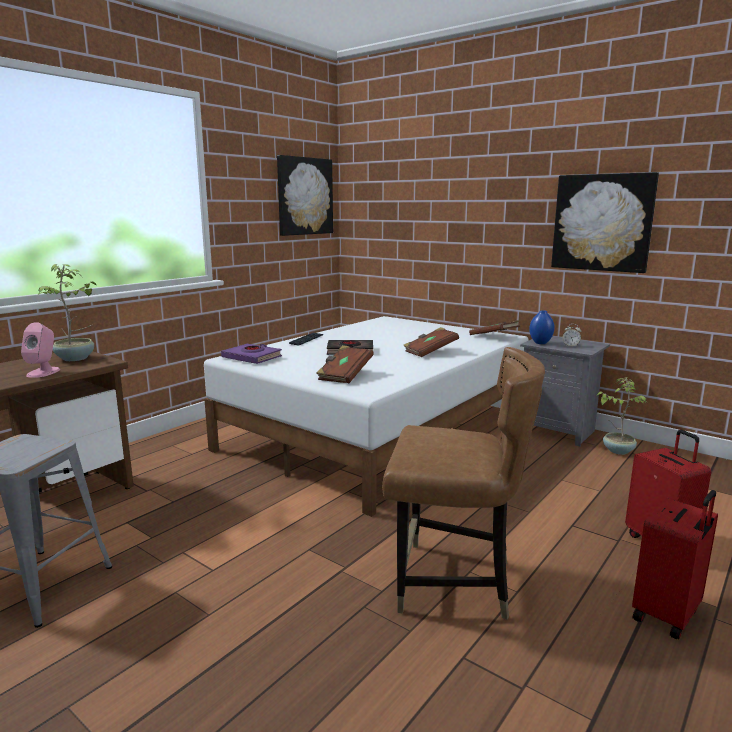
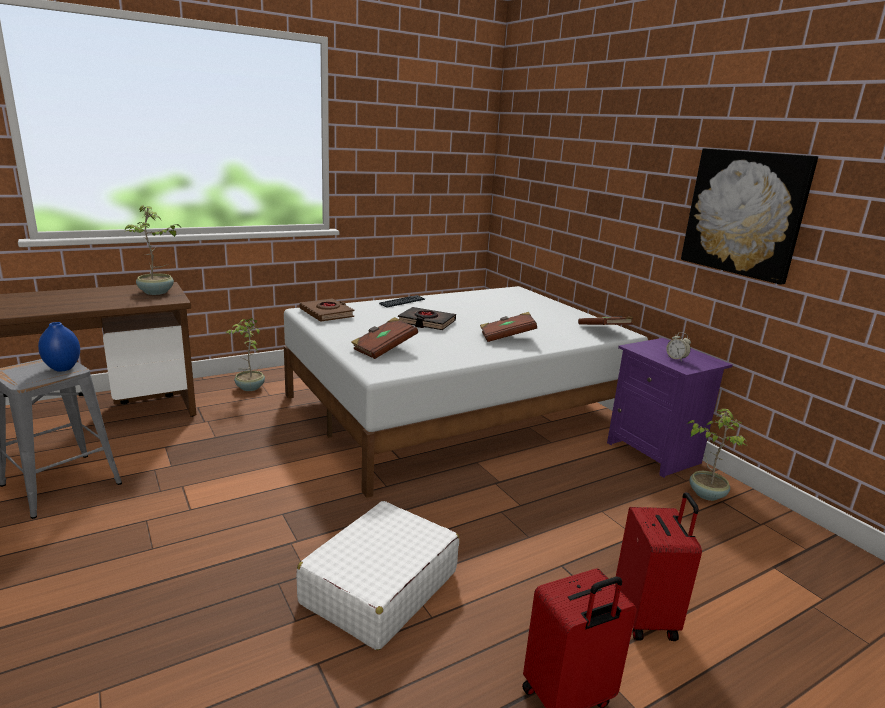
camera: 20 degrees right, 5 degrees up
(43, 372) = (115, 302): pink speaker -> none
(164, 452) = (249, 388): none -> potted plant
(252, 357) = (327, 314): purple book -> brown book
(304, 196) = (449, 147): picture -> none
(453, 582) = (379, 587): brown chair -> white suitcase
(540, 343) = (644, 348): blue vase -> blue vase (63, 368)
(557, 430) = (654, 453): grey nightstand -> purple nightstand

